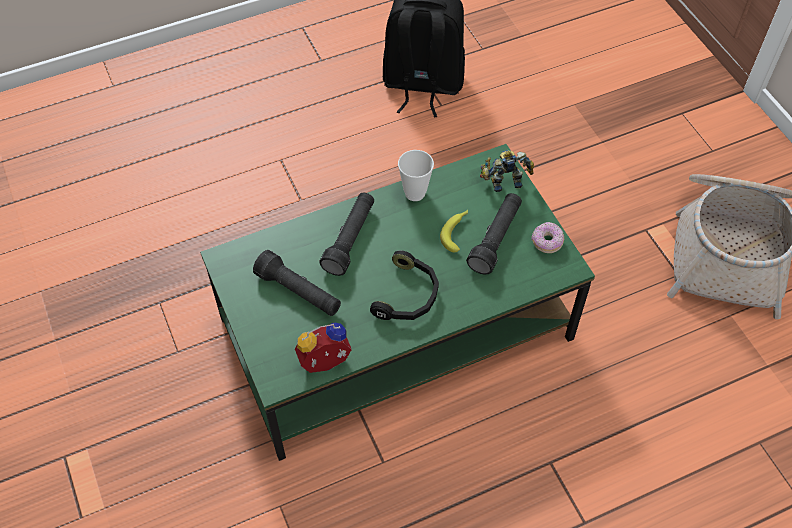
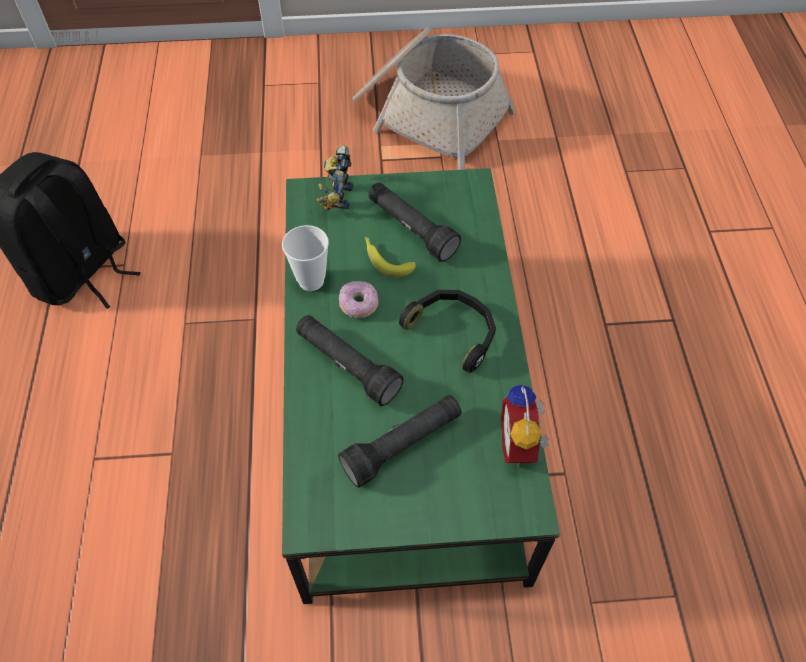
camera: 70 degrees left, 0 degrees up
(546, 242) = (434, 189): donut -> donut (358, 305)

